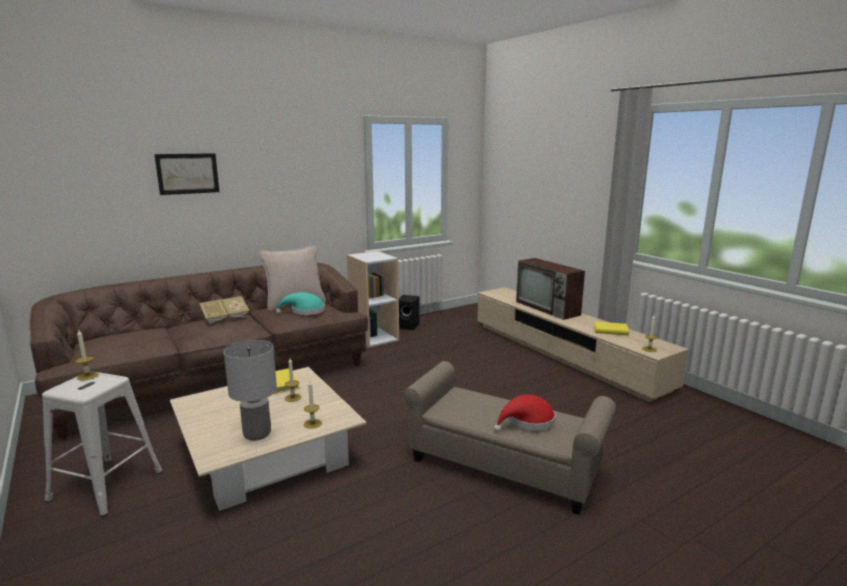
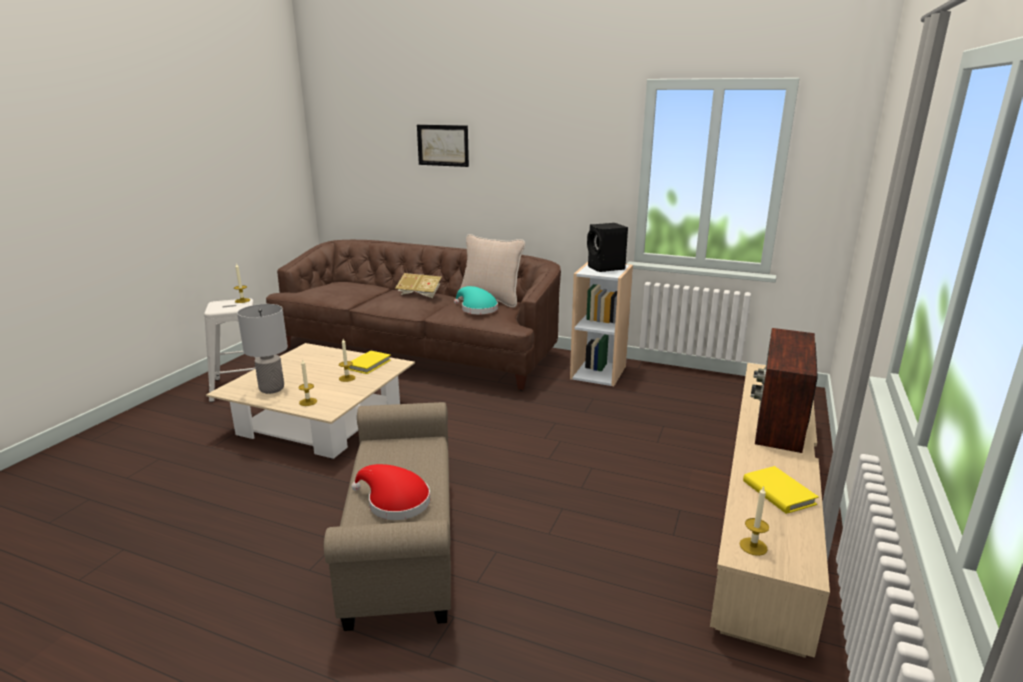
camera: 55 degrees right, 5 degrees up
(409, 326) = (661, 377): black speaker -> black speaker (606, 268)

